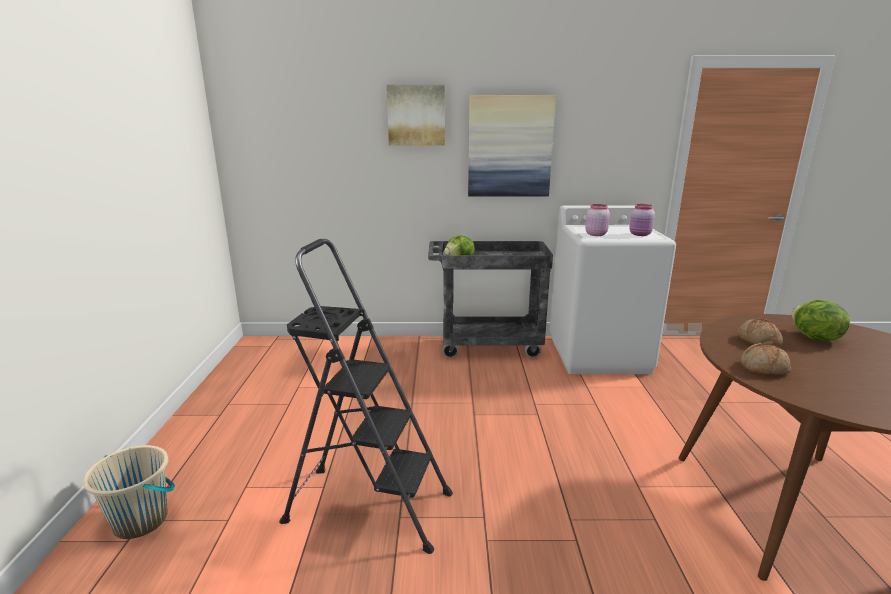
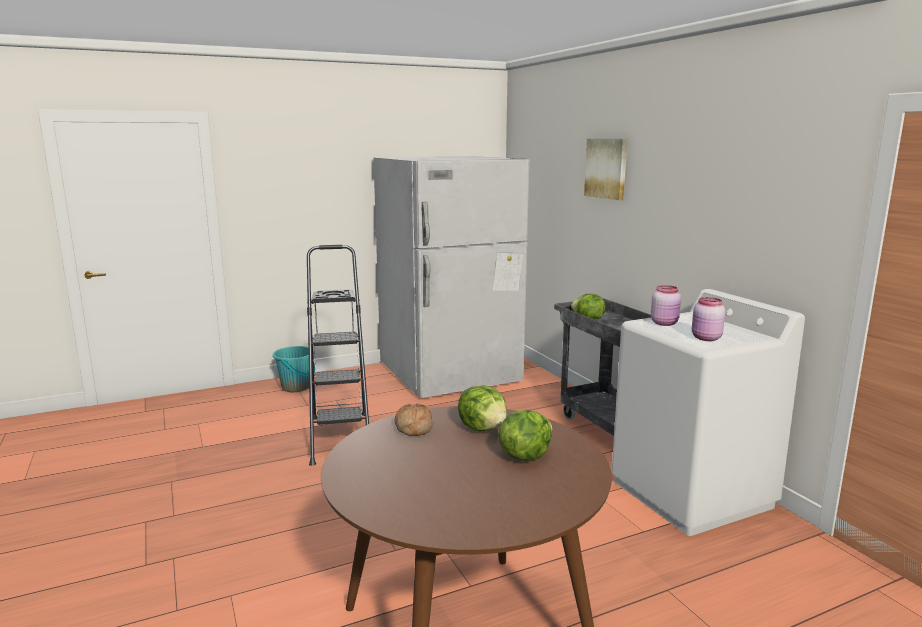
camera: 65 degrees right, 5 degrees down
(141, 520) = (296, 387): beige bucket -> turquoise bucket
(275, 383) = (450, 373): none -> white fridge
(509, 147) = (672, 208): picture -> none
(757, 341) = (483, 428): bread -> lettuce

